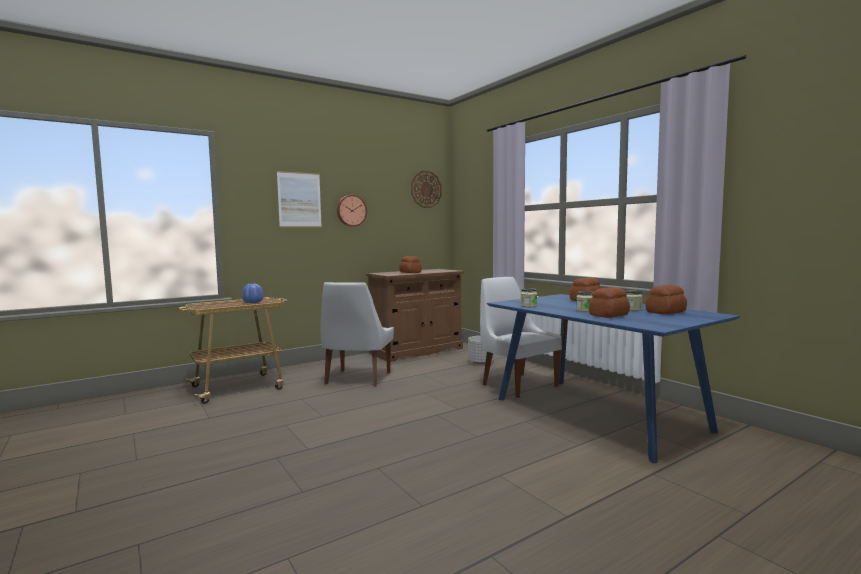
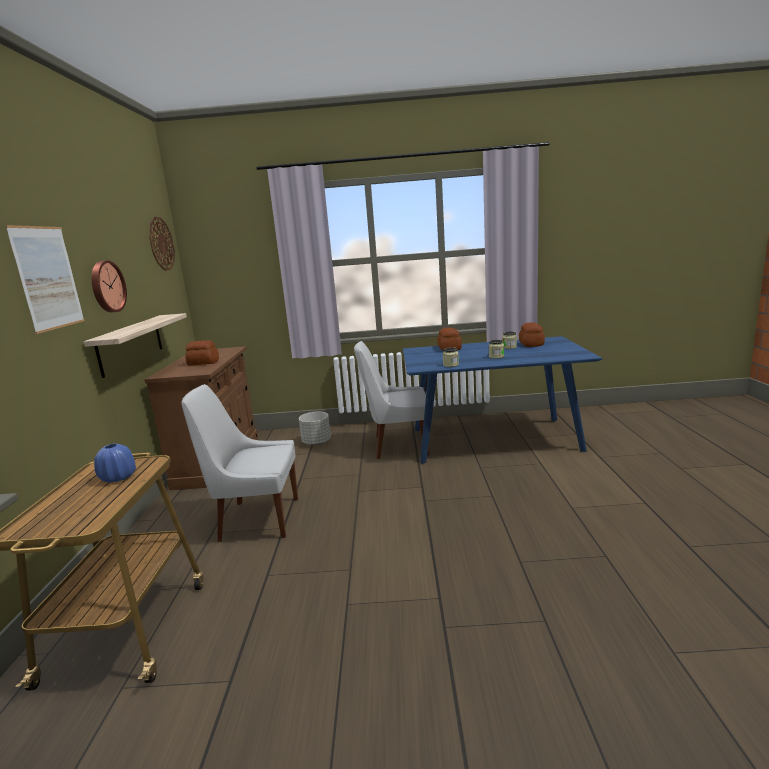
camera: 55 degrees left, 10 degrees up
(357, 379) = (256, 519): white chair -> white chair turned 135 degrees clockwise
(364, 249) = (131, 344): none -> shelf
(609, 315) = (526, 355): bread -> none

